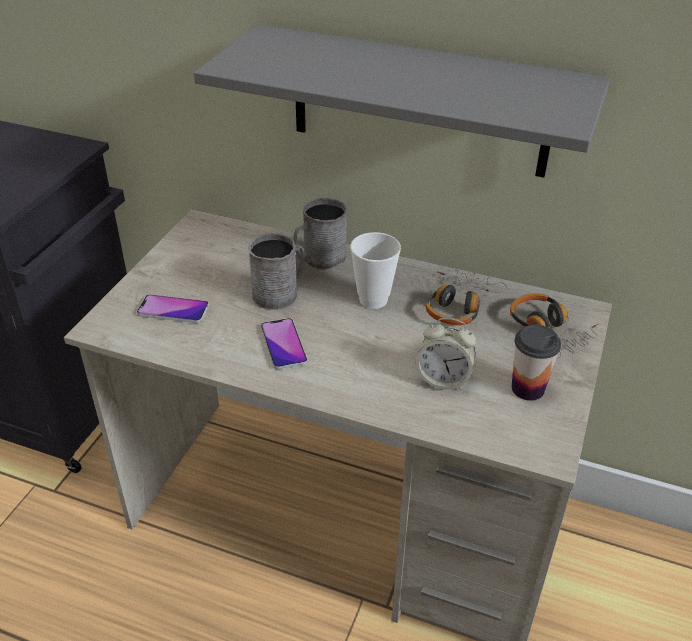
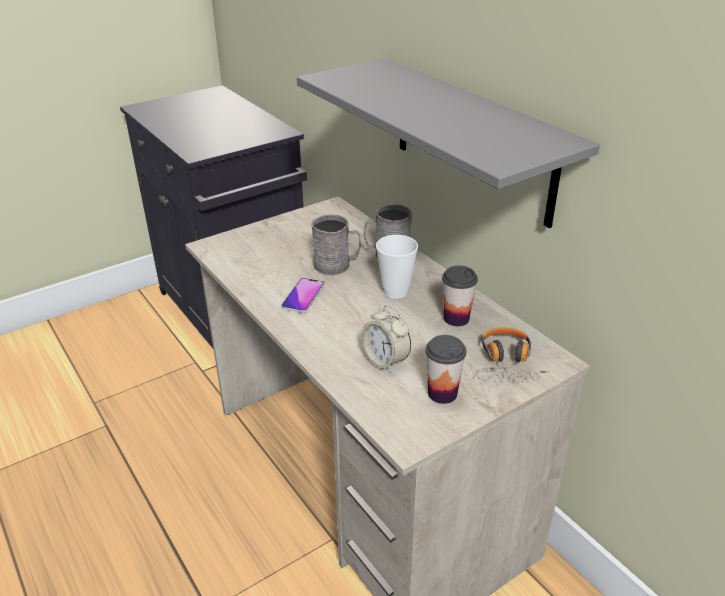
camera: 35 degrees right, 5 degrees down
(173, 310) = (260, 251): phone -> none
(459, 305) = (456, 318): headphones -> cup

